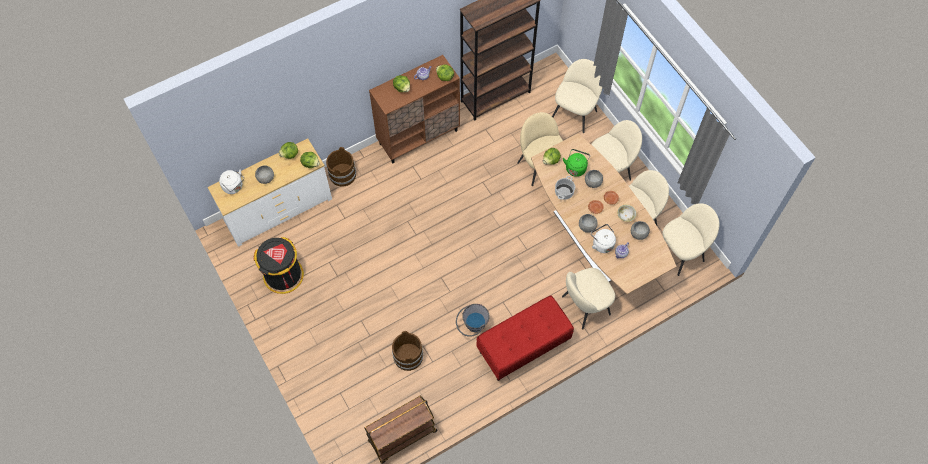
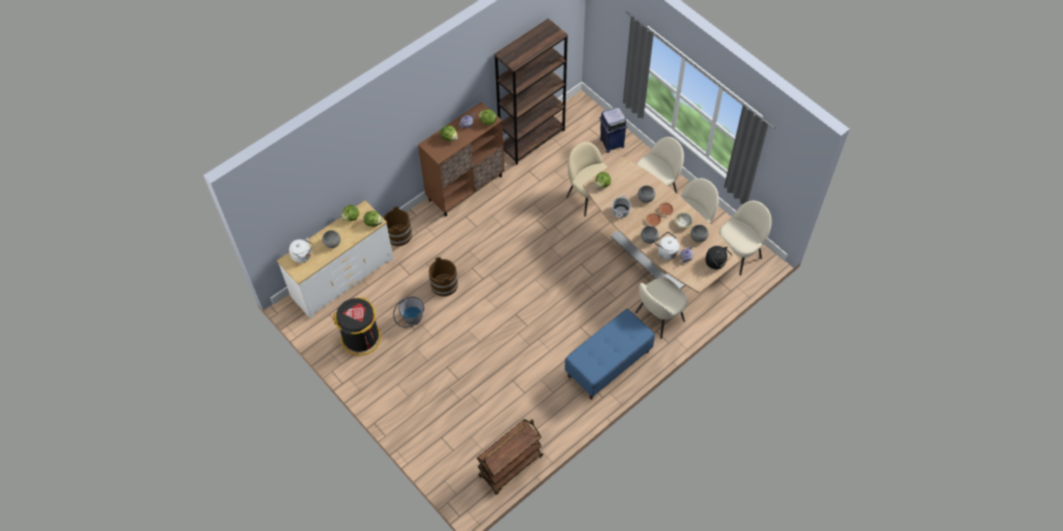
camera: 10 degrees left, 5 degrees down
(408, 356) = (499, 392): brown bucket -> brown bucket (444, 284)
(472, 326) = (555, 354): grey bucket -> grey bucket (410, 320)
(523, 346) = (608, 364): red bench -> blue bench
(575, 113) = (611, 143): beige chair -> blue trash can
(576, 167) = (627, 187): green kettle -> none
(651, 264) = (716, 263): none -> black kettle

